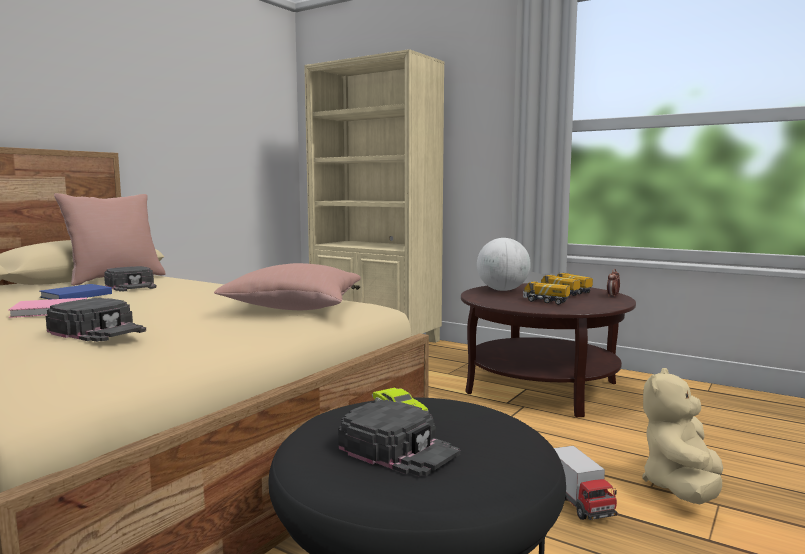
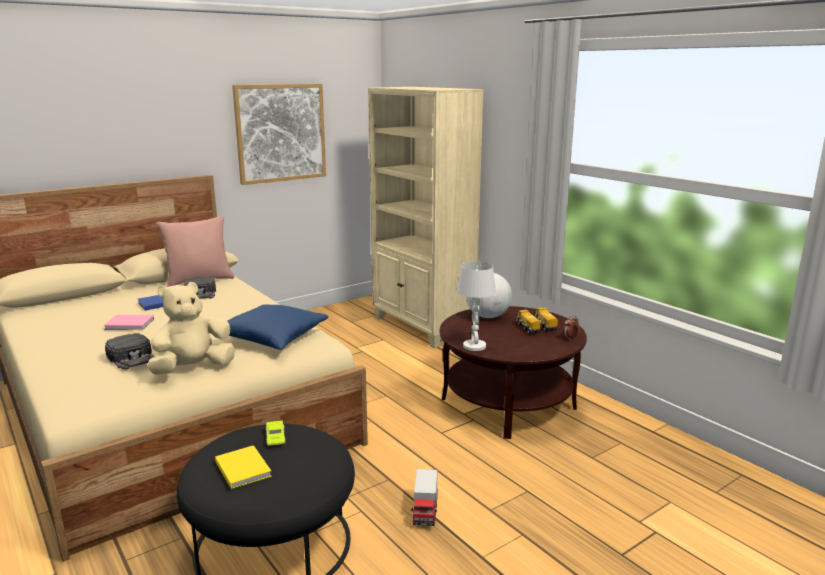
camera: 20 degrees right, 10 degrees up
(196, 115) = (281, 133): none -> picture
(294, 307) = (272, 338): pink pillow -> blue pillow
(399, 449) = (243, 468): black cap -> yellow book
(529, 308) = (474, 346): none -> white table lamp
(545, 301) = (500, 339): toy truck -> none
(681, 488) = (511, 516): beige plush toy -> beige plush toy (193, 368)

